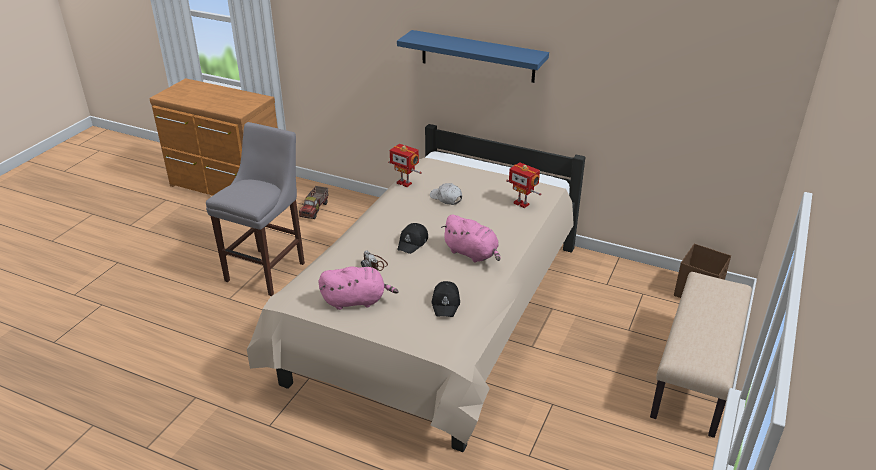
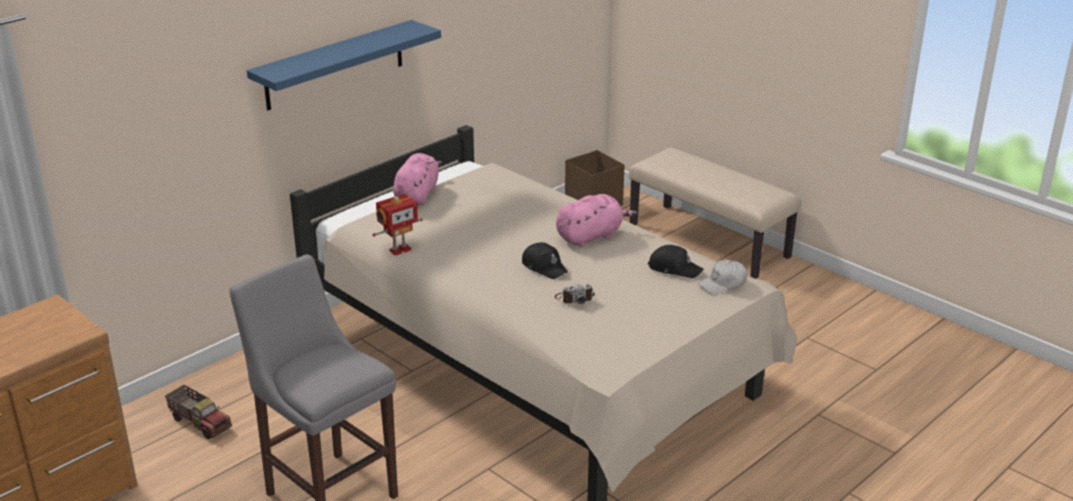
camera: 70 degrees left, 5 degrees down
(356, 300) = (641, 321): pink plush toy -> pink plush toy (417, 195)
(446, 198) = (461, 229): white cap -> white cap (723, 284)
(522, 203) = (509, 189): toy robot -> none

